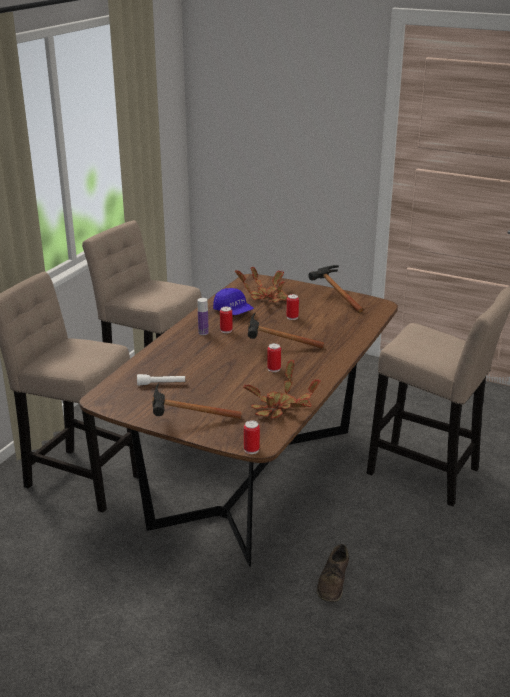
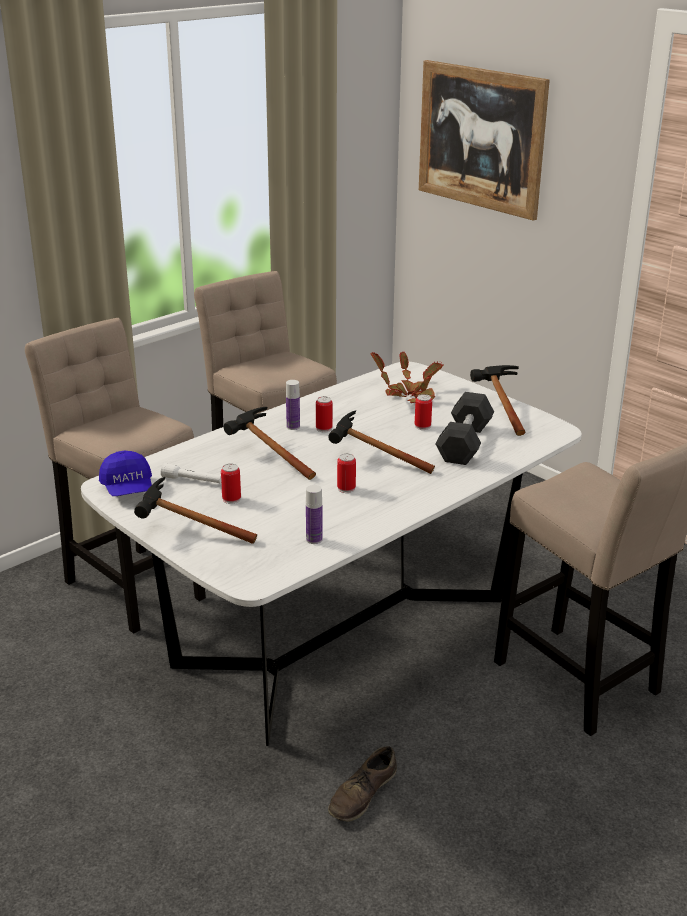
camera: 20 degrees right, 0 degrees up
(200, 357) = (265, 457): none -> hammer
(233, 311) = (352, 406): blue cap -> blue cap (128, 489)
(251, 449) = (237, 586): can -> can (231, 499)
(254, 477) = (342, 633): brown dining table -> white dining table
(257, 106) = (481, 138): none -> picture
(279, 407) = (314, 539): potted plant -> bottle
(328, 324) = (464, 443): none -> black dumbbell

